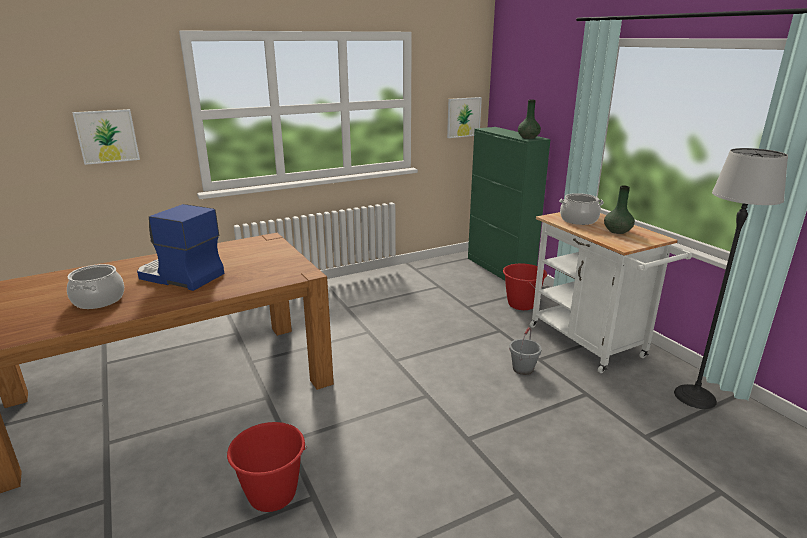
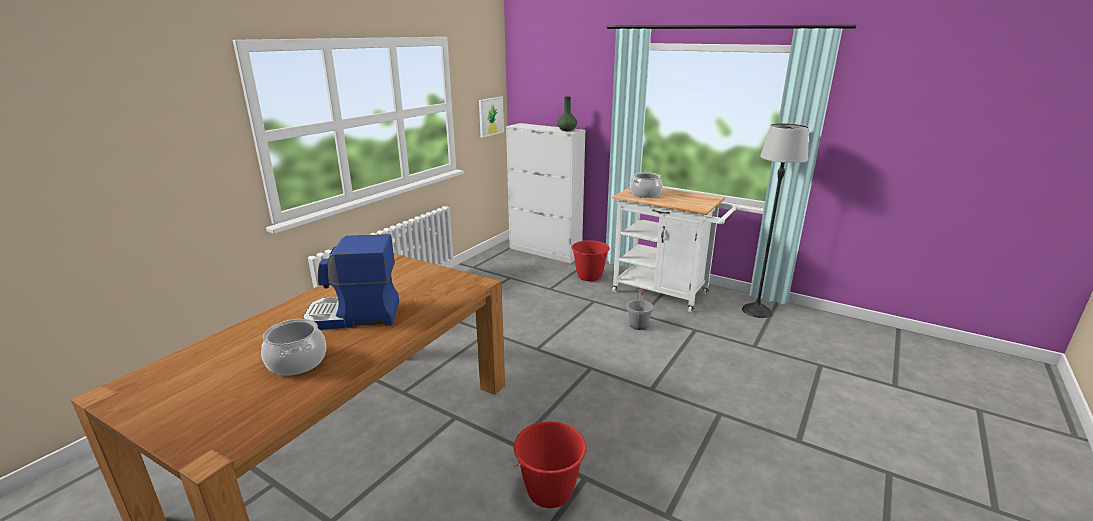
camera: 30 degrees left, 0 degrees up
(107, 136) = (159, 174): picture -> none
(500, 269) = (545, 252): green cabinet -> white cabinet
(617, 231) = (682, 198): green vase -> none

